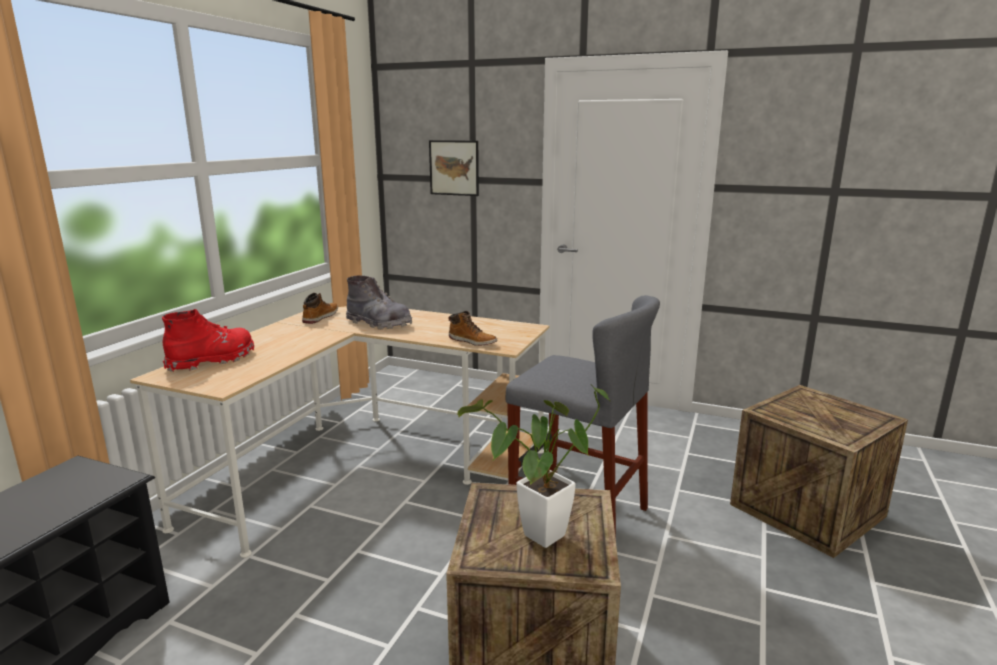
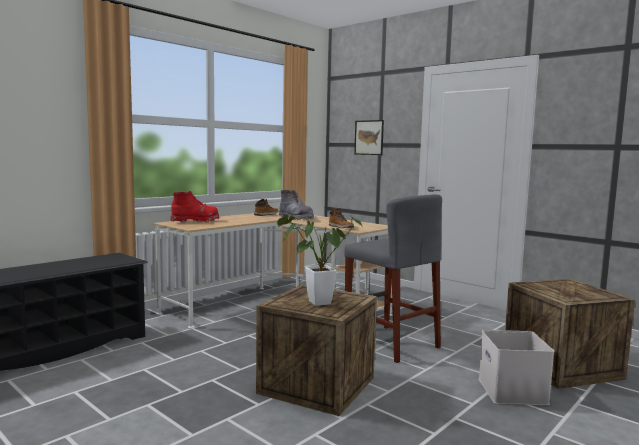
camera: 20 degrees right, 10 degrees down
(791, 580) = (514, 392): none -> white storage box

